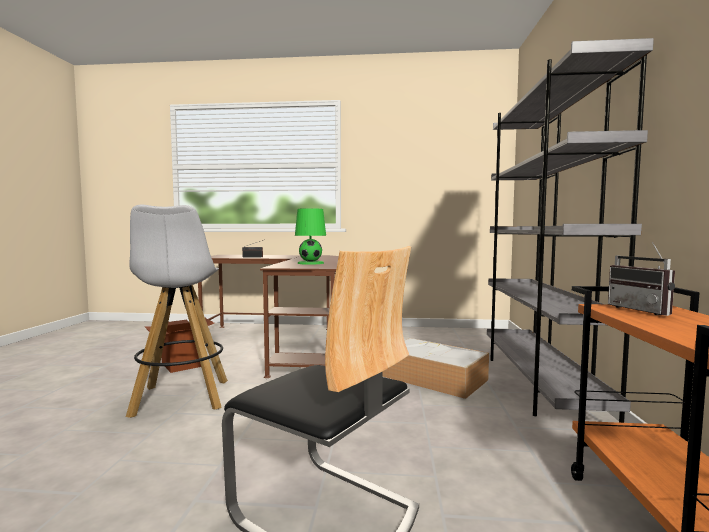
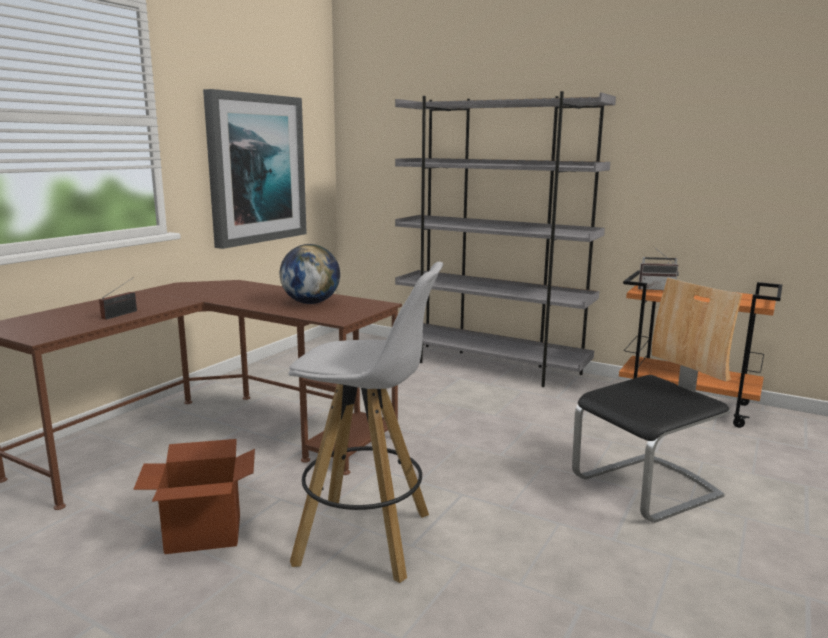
camera: 65 degrees left, 10 degrees up
(311, 263) = (311, 303): green table lamp -> globe
(419, 193) = (256, 169): none -> picture
(432, 377) = (439, 395): storage box -> none

